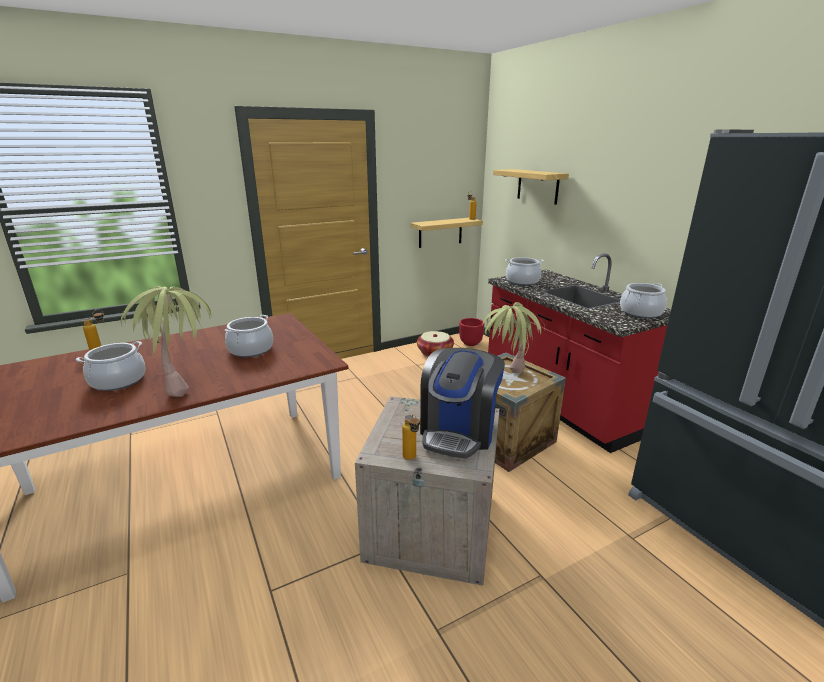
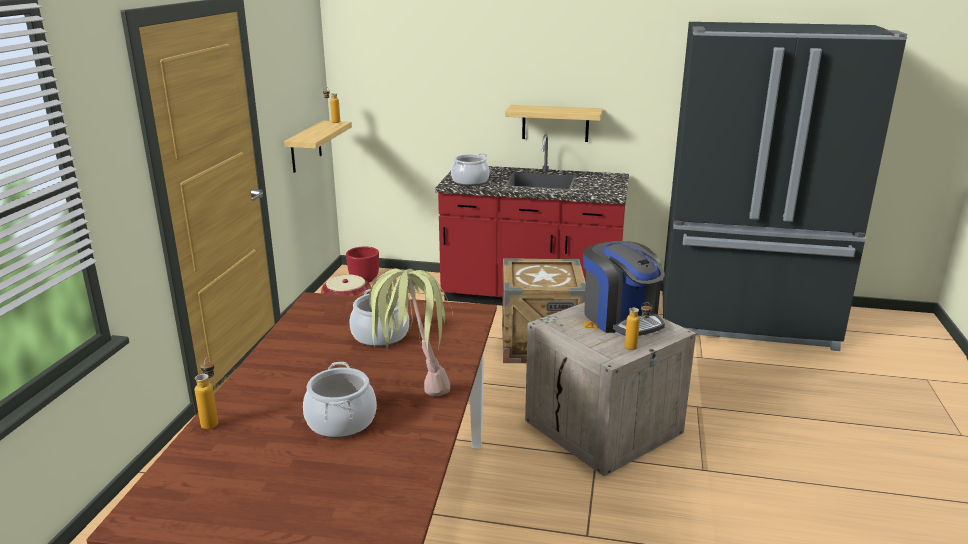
camera: 50 degrees left, 0 degrees up
(507, 377) = (543, 277): potted plant -> none
(538, 186) = (425, 73): shelf -> shelf (555, 123)
(640, 312) = (604, 181): cooking pot -> none

